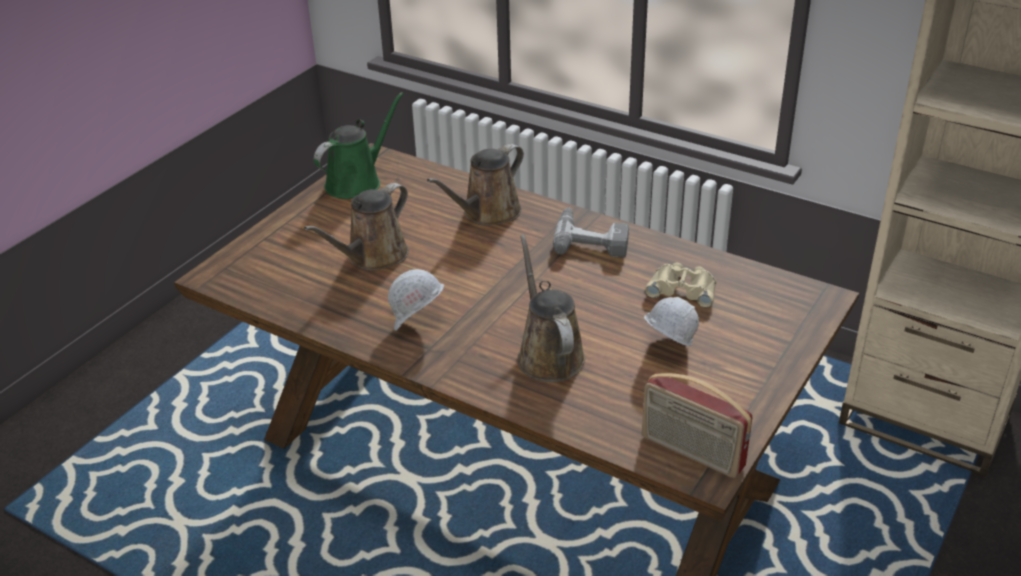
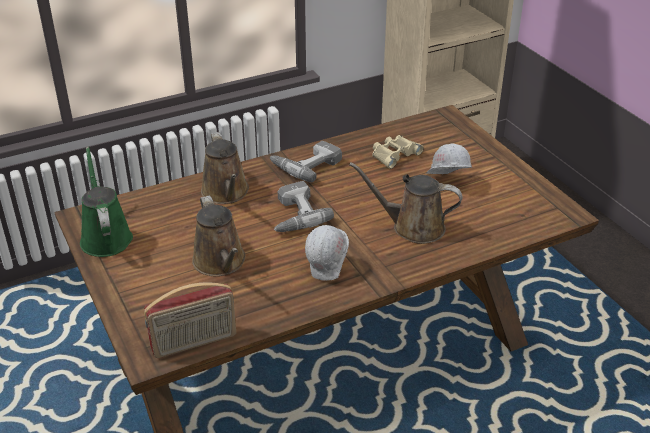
camera: 60 degrees left, 0 degrees up
(491, 267) = (294, 215): none -> power drill
(691, 453) = (546, 212): radio -> radio (194, 343)

